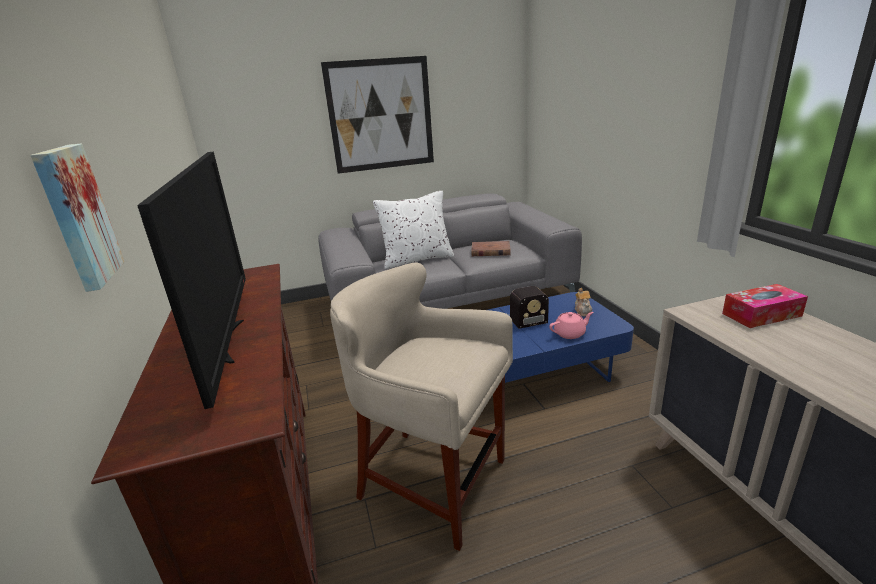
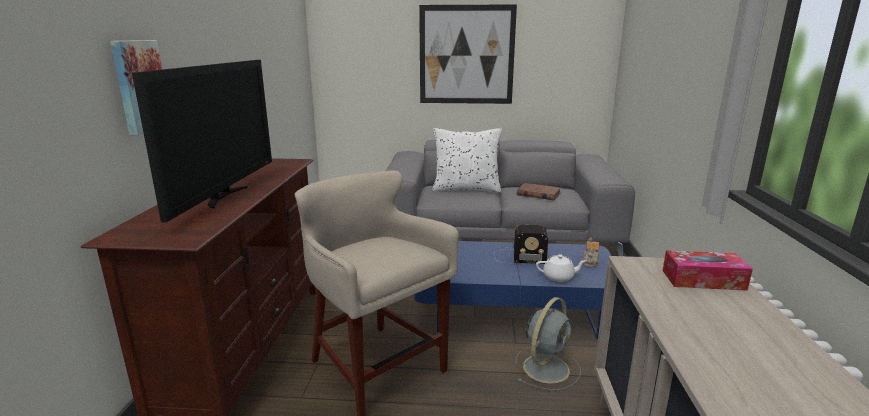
camera: 20 degrees right, 5 degrees down
(570, 334) = (559, 277): pink teapot -> white teapot
(589, 425) = (547, 367): none -> grey fan

